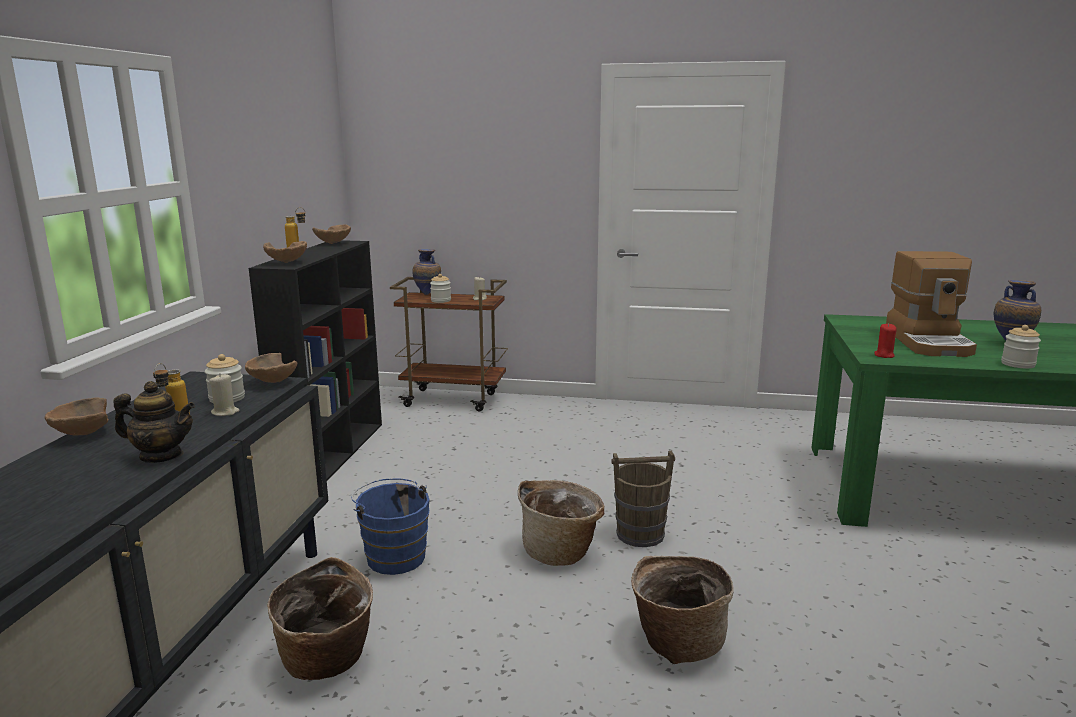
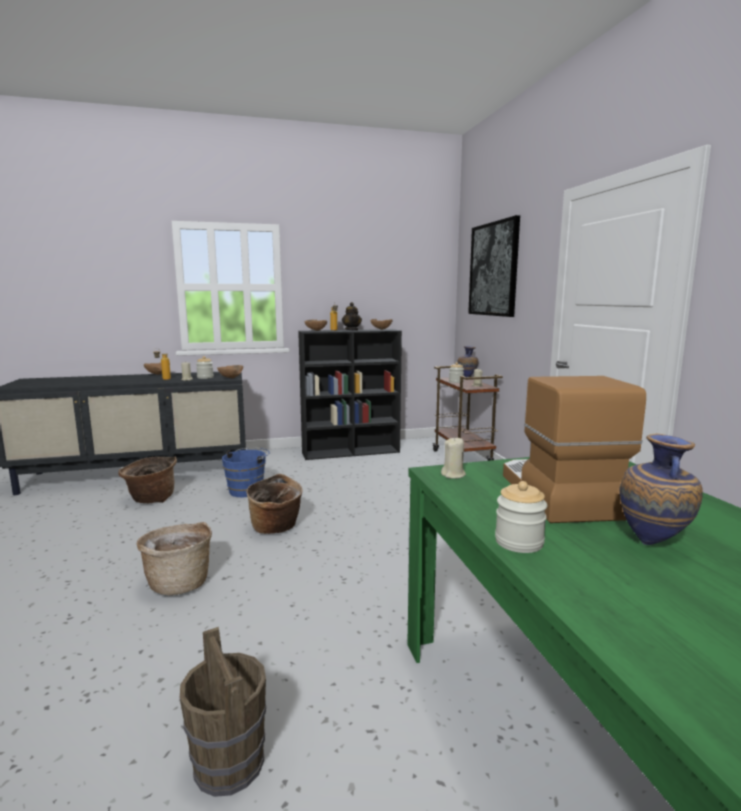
camera: 65 degrees right, 5 degrees down
(161, 456) = (134, 382): teapot -> teapot (352, 330)
(456, 143) = (493, 269): none -> picture
(640, 534) = (316, 549): brown bucket -> brown bucket (229, 764)
(884, 355) = (453, 475): red candle -> beige candle
(929, 342) = (557, 494): coffee machine -> coffee machine turned 105 degrees clockwise

